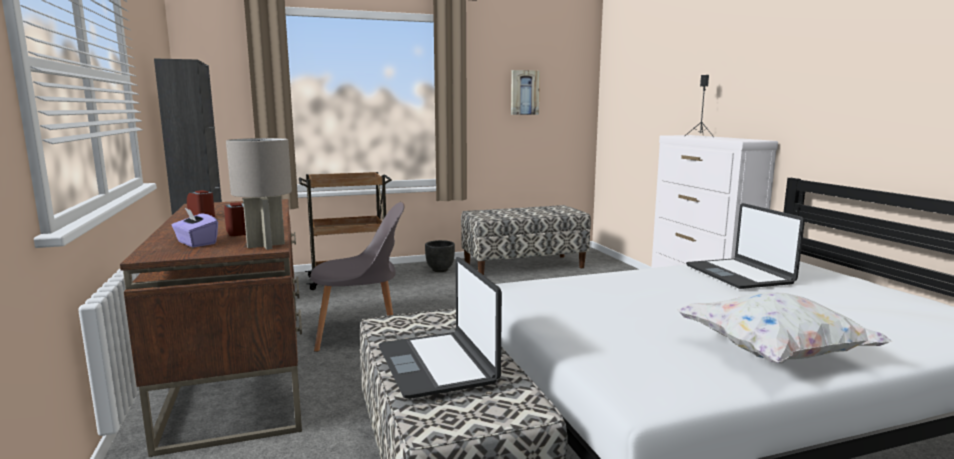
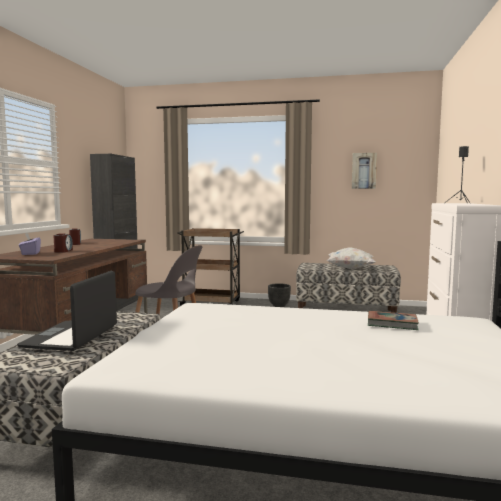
camera: 30 degrees right, 5 degrees down
(265, 245) = (52, 257): grey table lamp -> none
(739, 275) = (392, 324): laptop -> book
(774, 354) = (259, 373): white pillow -> white pillow (350, 268)

